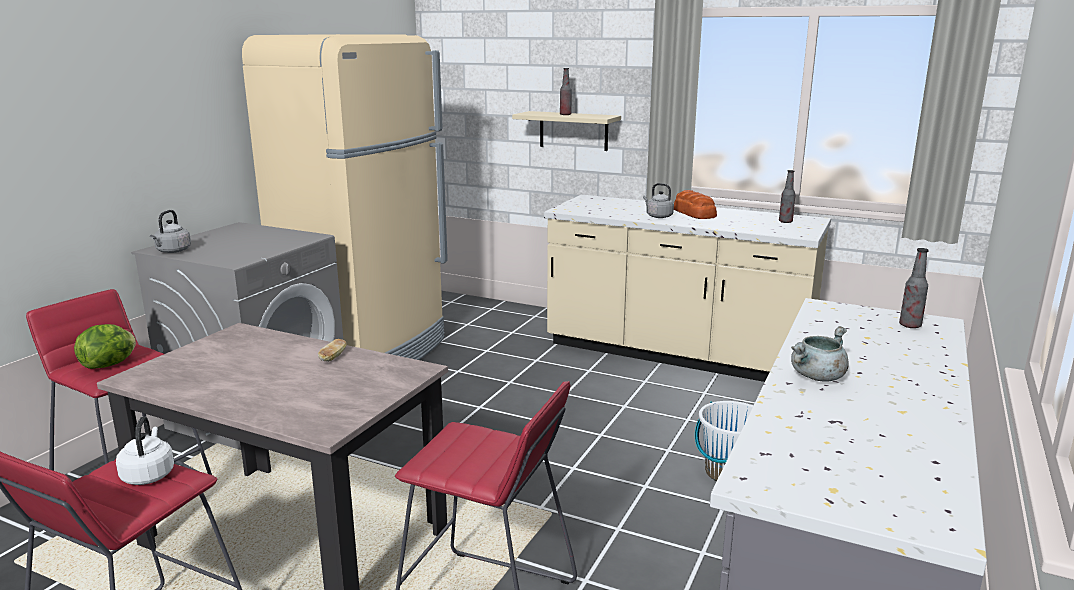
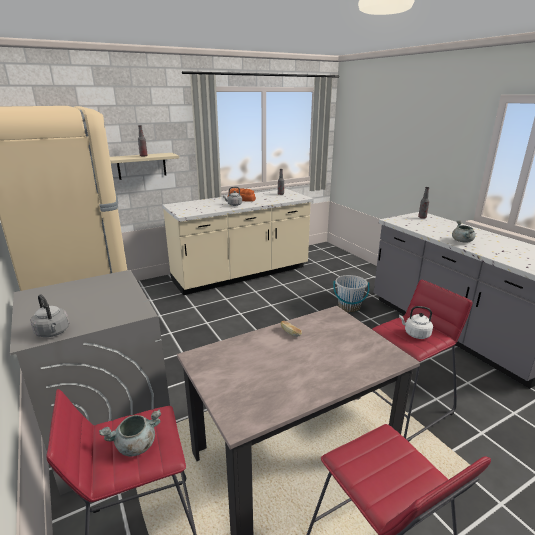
camera: 55 degrees left, 5 degrees up
(110, 364) = (135, 446): lettuce -> grey cooking pot
(149, 474) = (376, 451): white kettle -> white kettle (415, 334)

